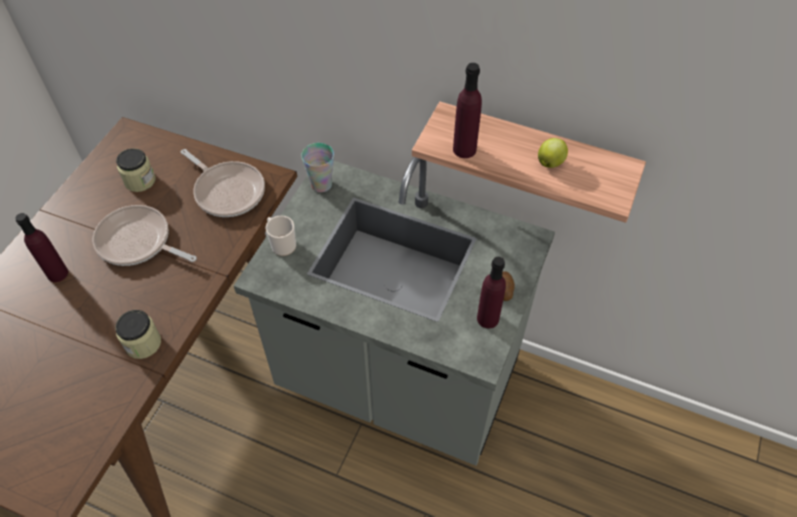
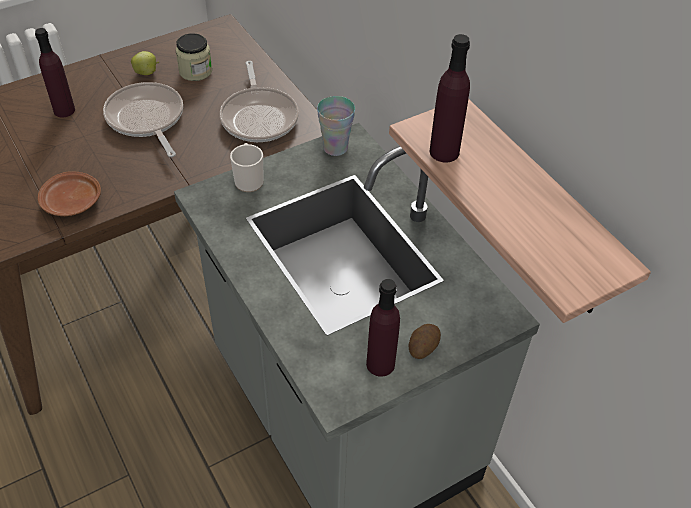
camera: 35 degrees right, 5 degrees down
(143, 343) = (72, 202): jar -> brown plate
(550, 162) = (528, 212): apple -> apple (147, 73)

